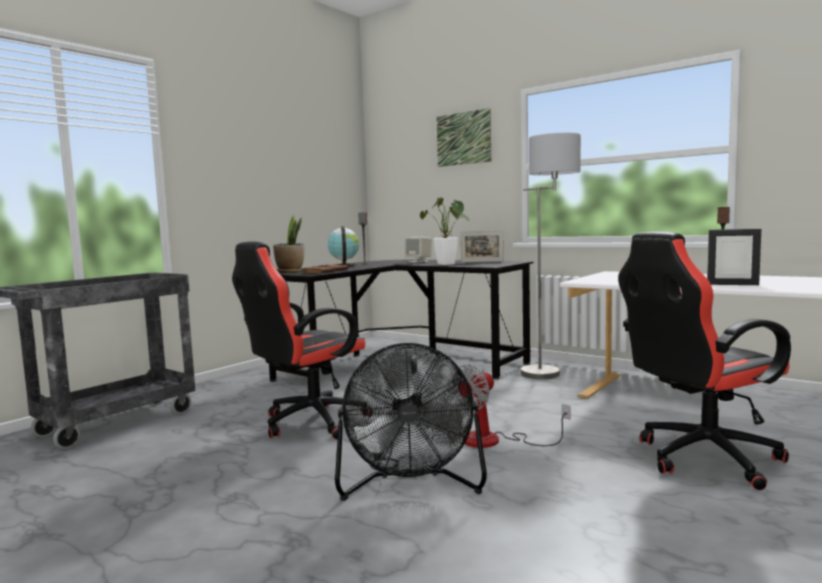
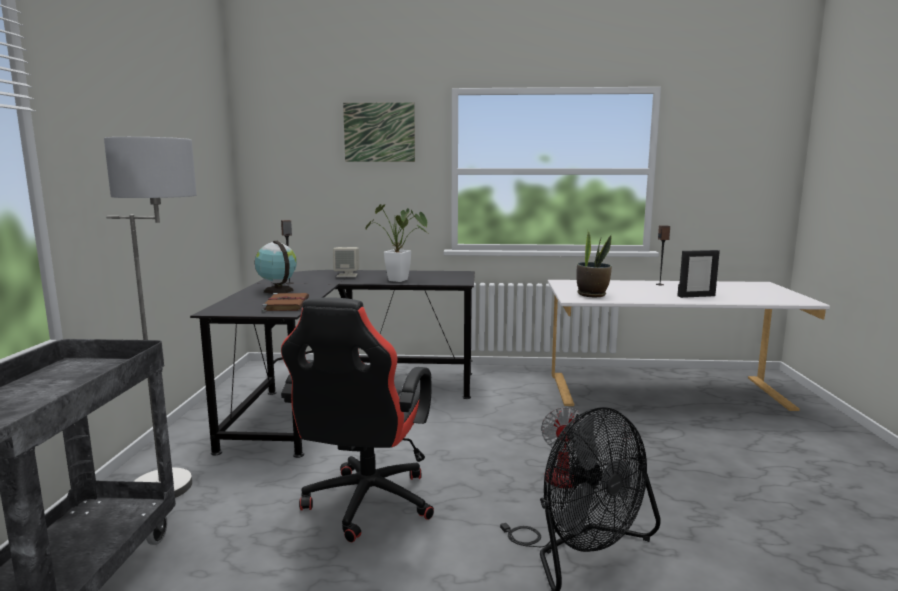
camera: 35 degrees left, 5 degrees up
(290, 271) = (233, 307): potted plant -> potted plant (592, 295)
(482, 261) = (423, 273): picture frame -> none
(550, 376) = (509, 385): grey floor lamp -> grey floor lamp (177, 490)
(699, 460) = (729, 452): black office chair -> none

